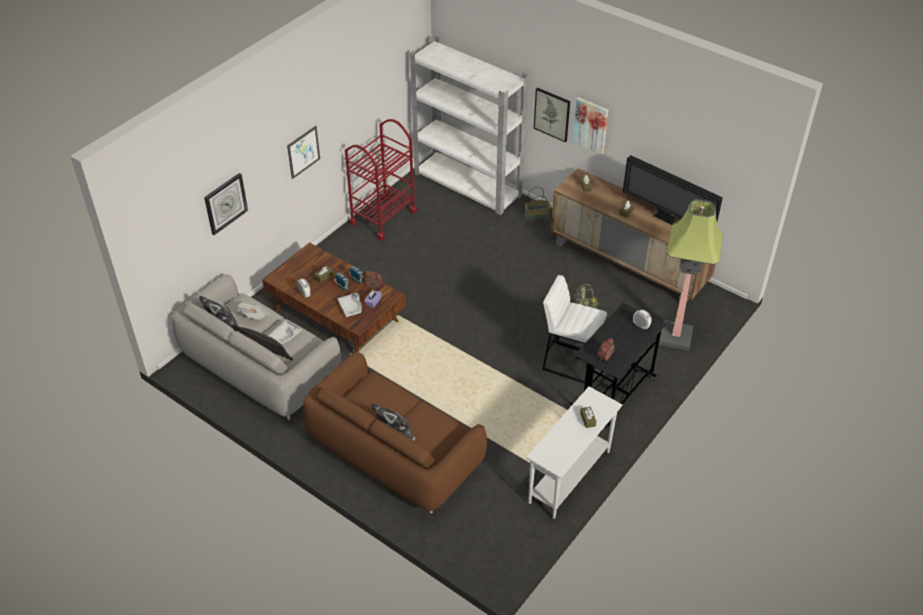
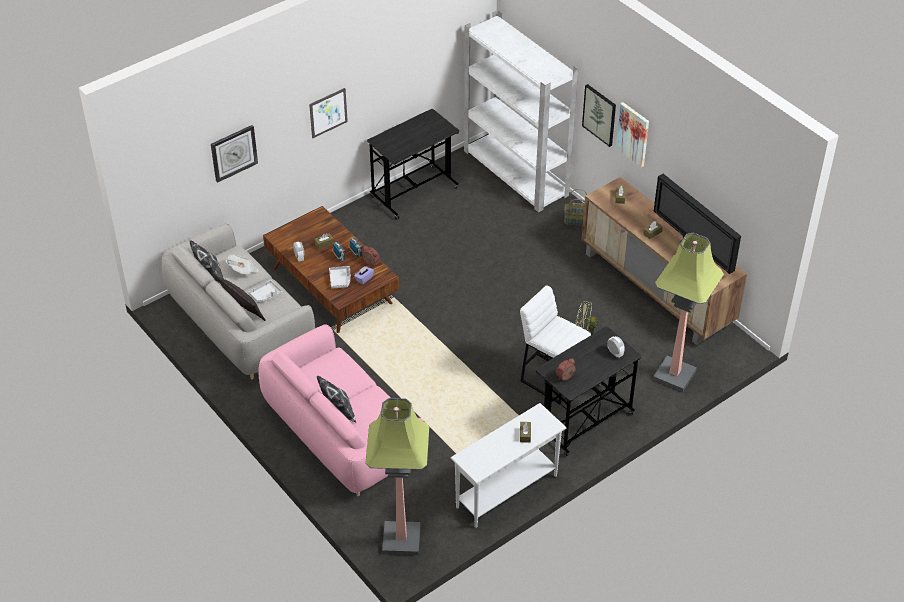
camera: 15 degrees right, 0 degrees up
(383, 217) = (414, 192): red cart -> black desk
(395, 455) = (342, 435): brown sofa -> pink sofa
(487, 547) = (400, 540): none -> floor lamp

